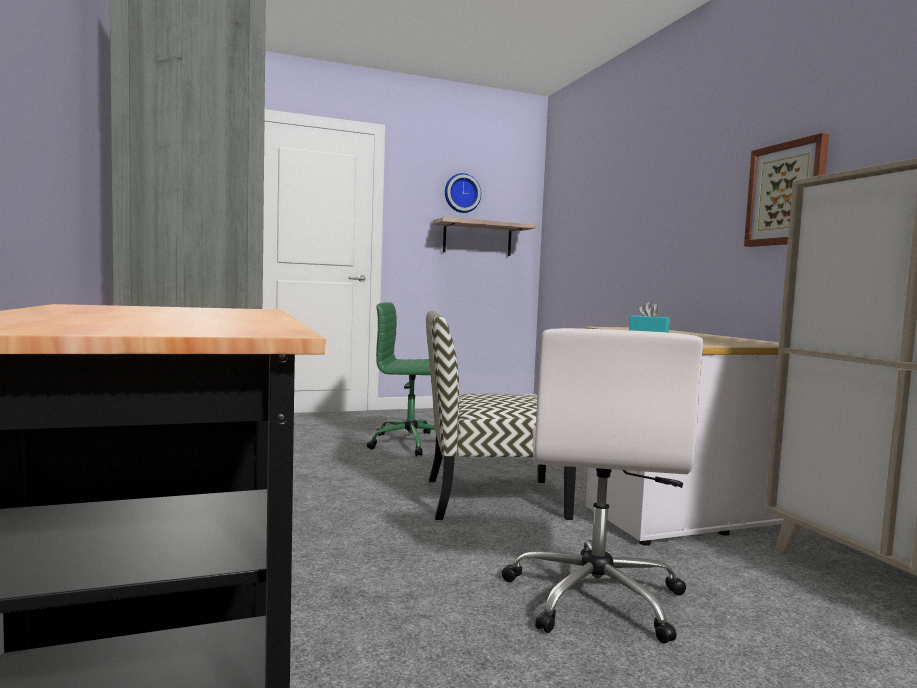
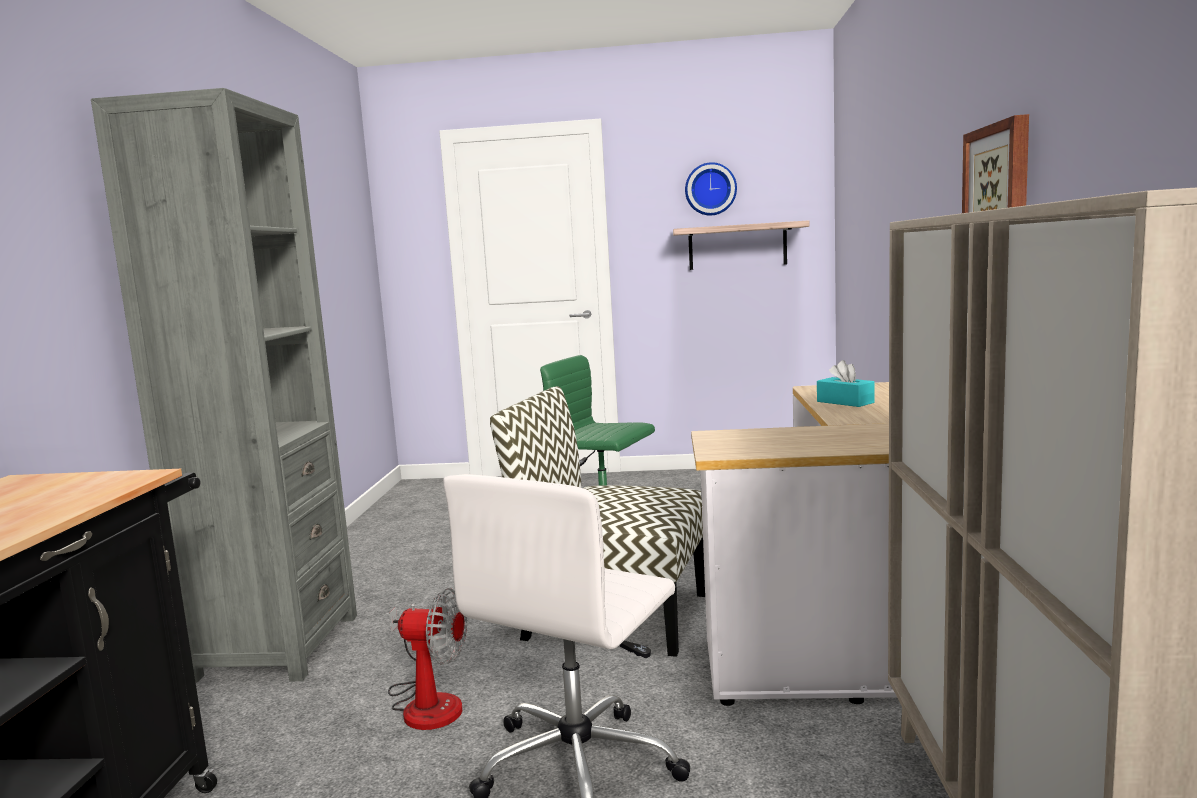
camera: 25 degrees right, 5 degrees up
(408, 570) = (427, 702): none -> fan

